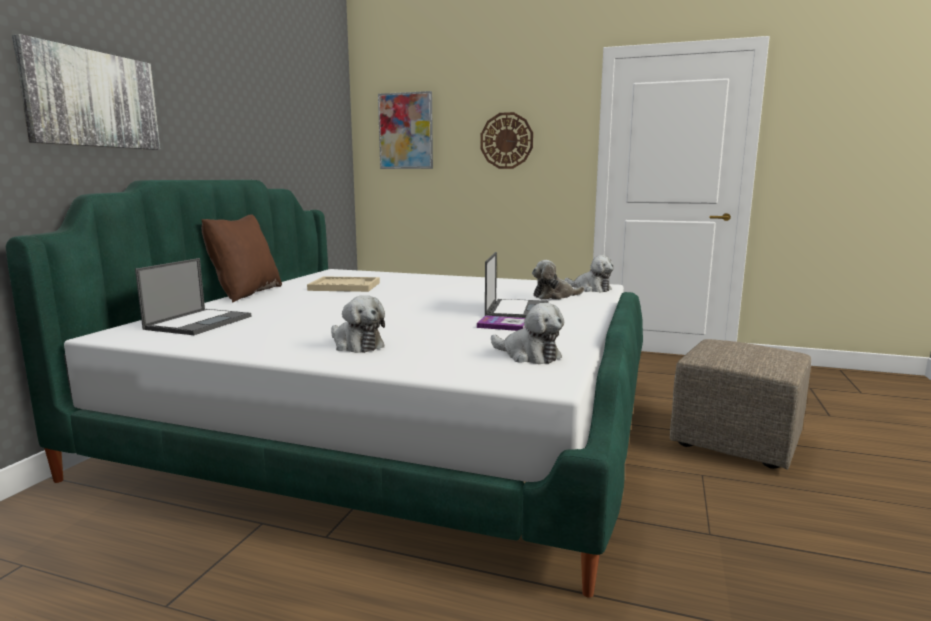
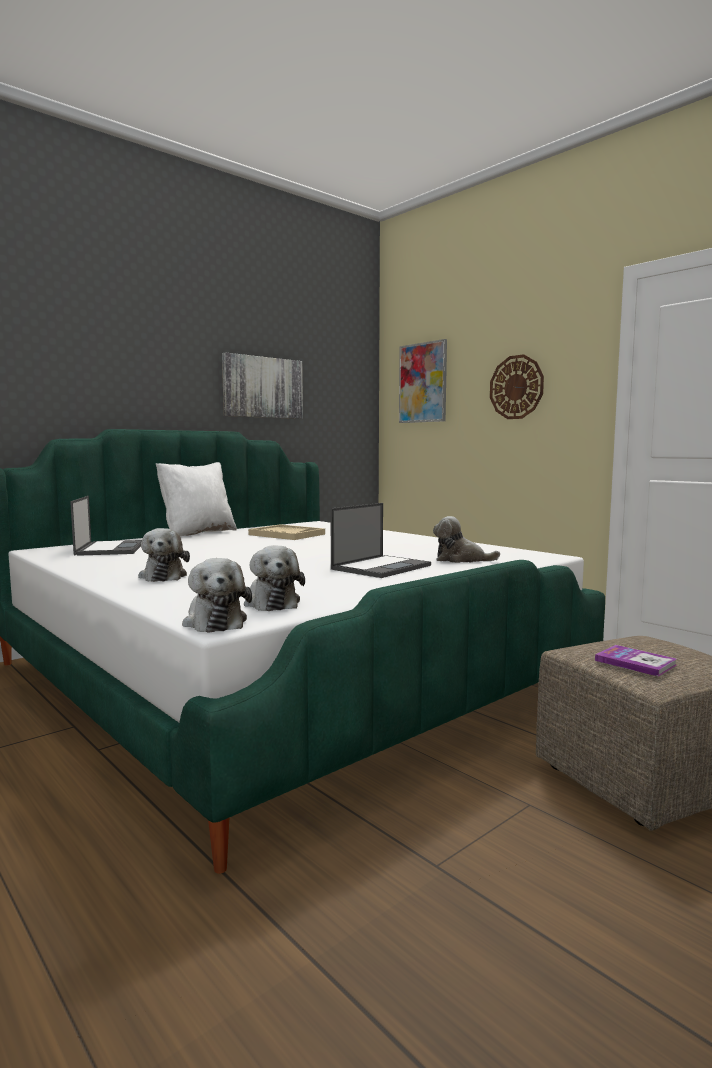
camera: 30 degrees right, 5 degrees down
(92, 99) = (75, 365): picture -> picture (262, 387)
(199, 322) = (110, 549): laptop -> laptop turned 60 degrees counterclockwise
(245, 293) = (197, 533): brown pillow -> white pillow
(503, 325) = (328, 577): book -> book (635, 662)
(590, 289) = (525, 557): plush toy -> plush toy (215, 622)

